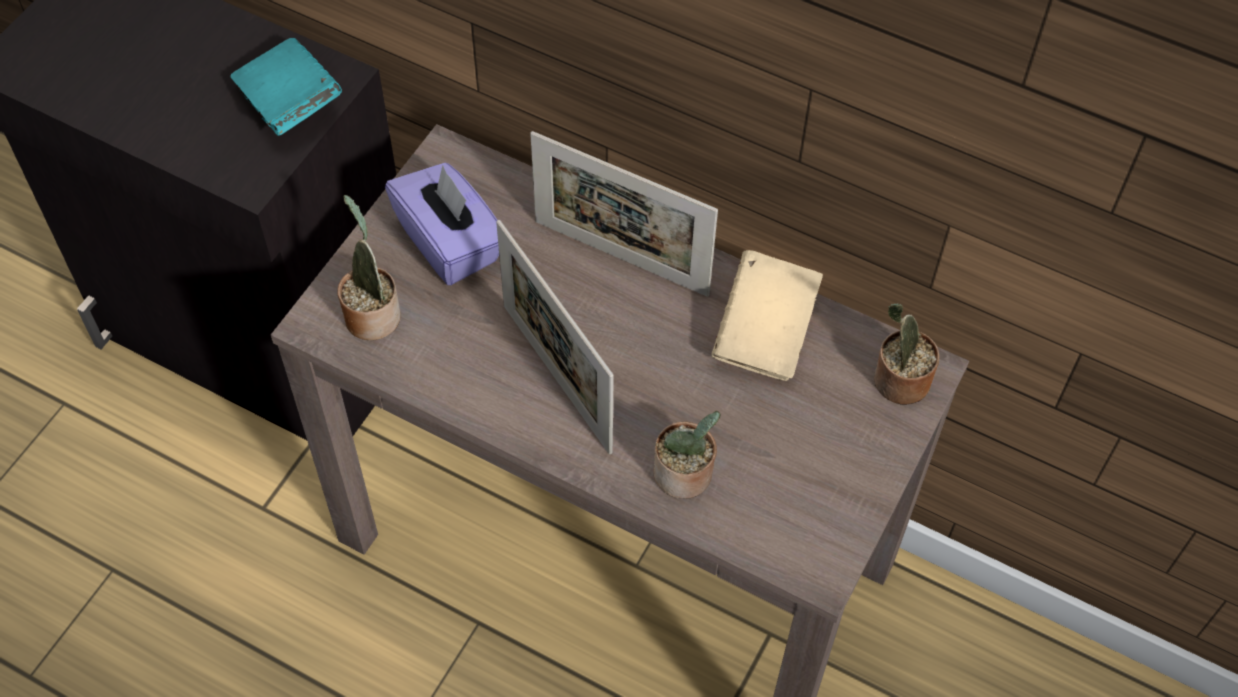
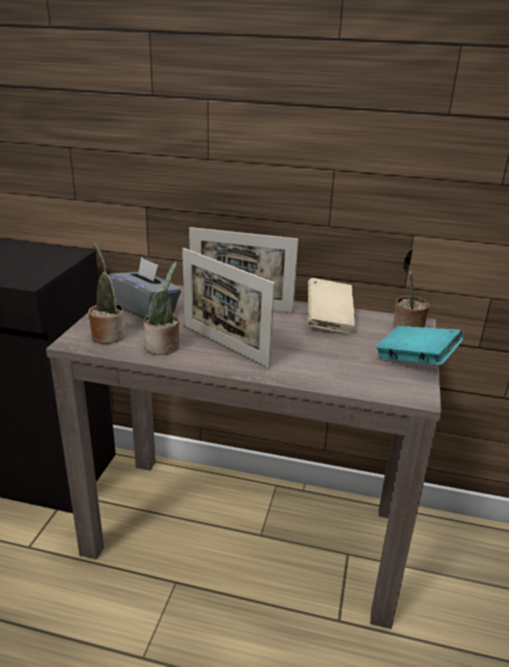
camera: 15 degrees left, 30 degrees down
(290, 105) = (49, 261): turquoise book -> turquoise book (415, 360)
(450, 243) = (146, 309): purple tissue box -> grey tissue box
(686, 476) = (317, 370): potted plant -> potted plant (164, 347)

